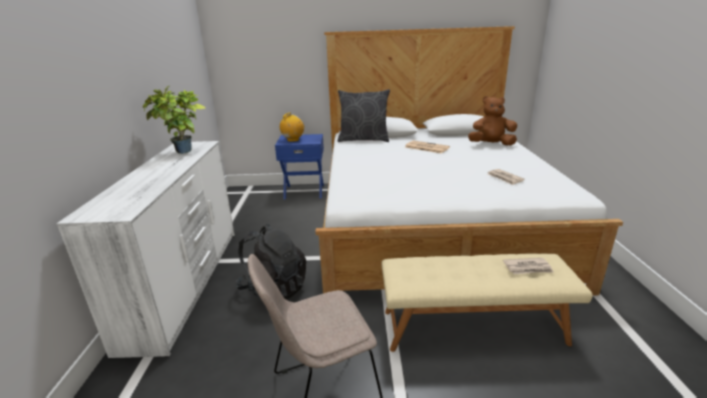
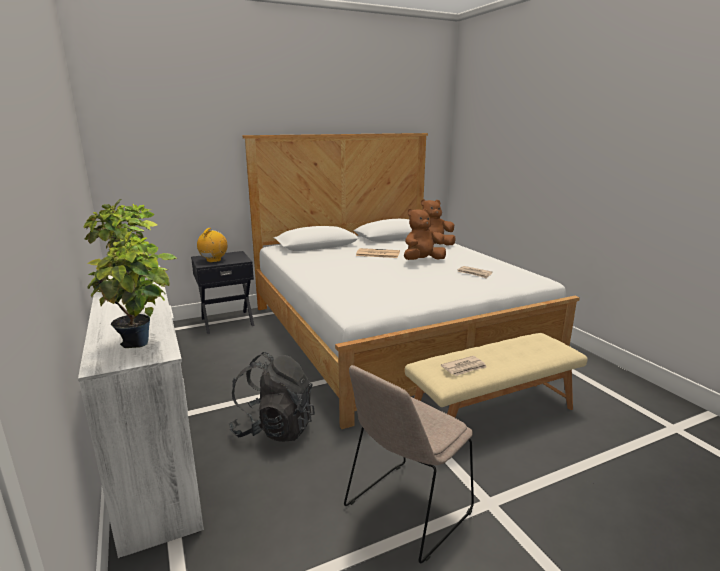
camera: 25 degrees left, 5 degrees down
(122, 204) = (141, 345): none -> potted plant
(304, 191) = (227, 321): blue nightstand -> black nightstand
(363, 139) = (304, 252): grey pillow -> none
(463, 159) = (422, 261): none -> brown plush toy
(528, 268) = (533, 346): newspaper -> newspaper (464, 368)

